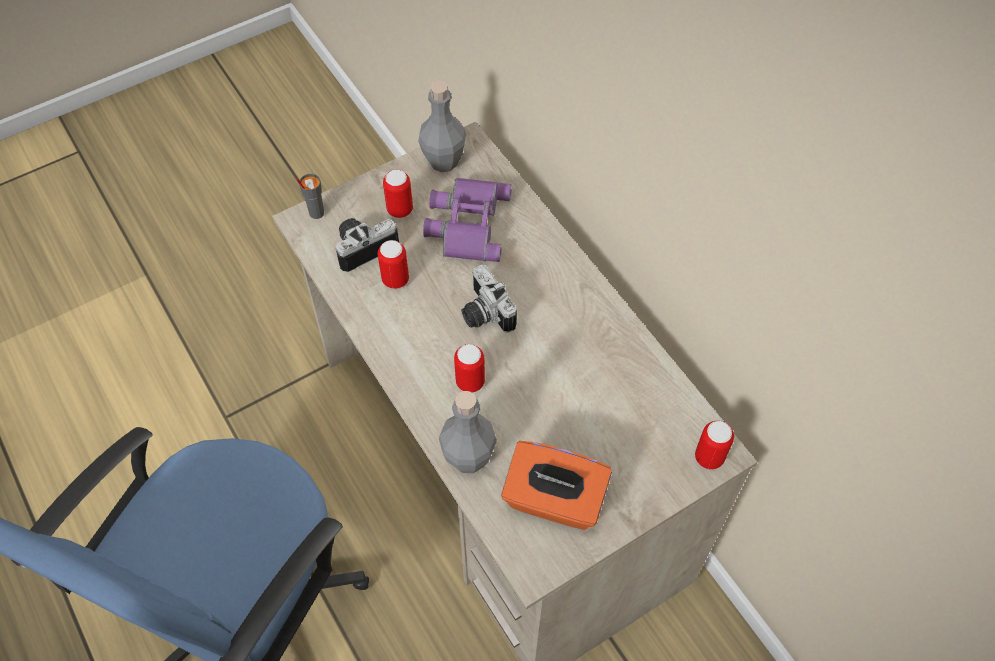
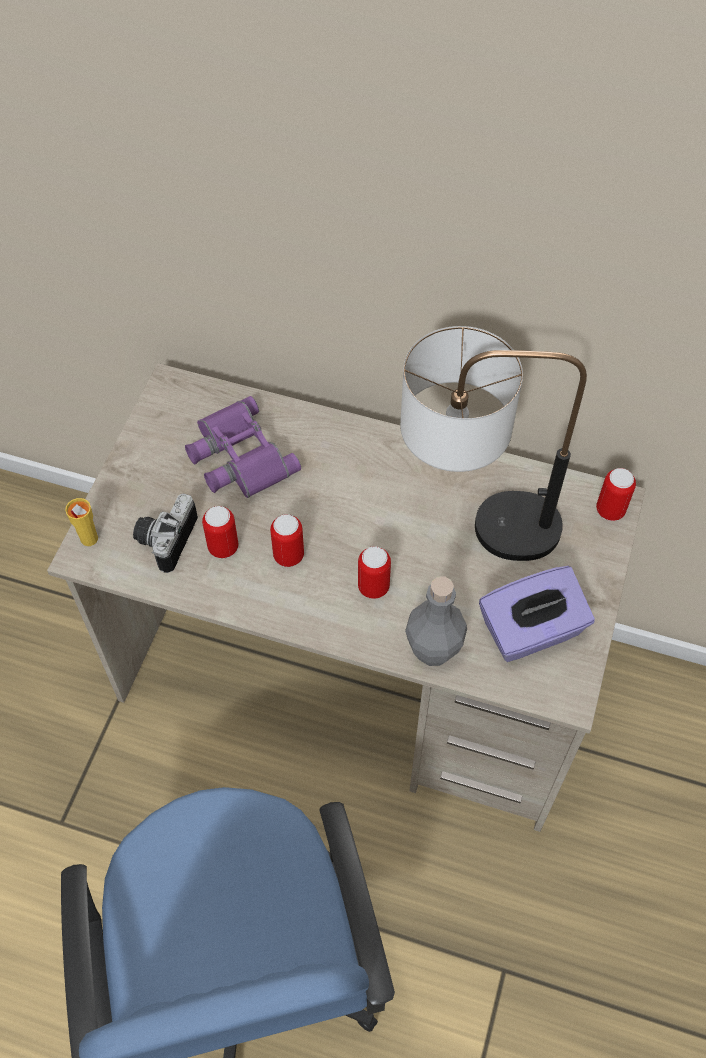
camera: 40 degrees left, 0 degrees up
(316, 213) = (88, 539): grey cup -> yellow cup
(400, 210) = (166, 484): can -> can (288, 556)
(443, 161) = (163, 416): grey bottle -> none
(483, 313) = (328, 523): camera -> none
(554, 500) = (531, 631): orange tissue box -> purple tissue box
(588, 392) = (474, 526): none -> table lamp

